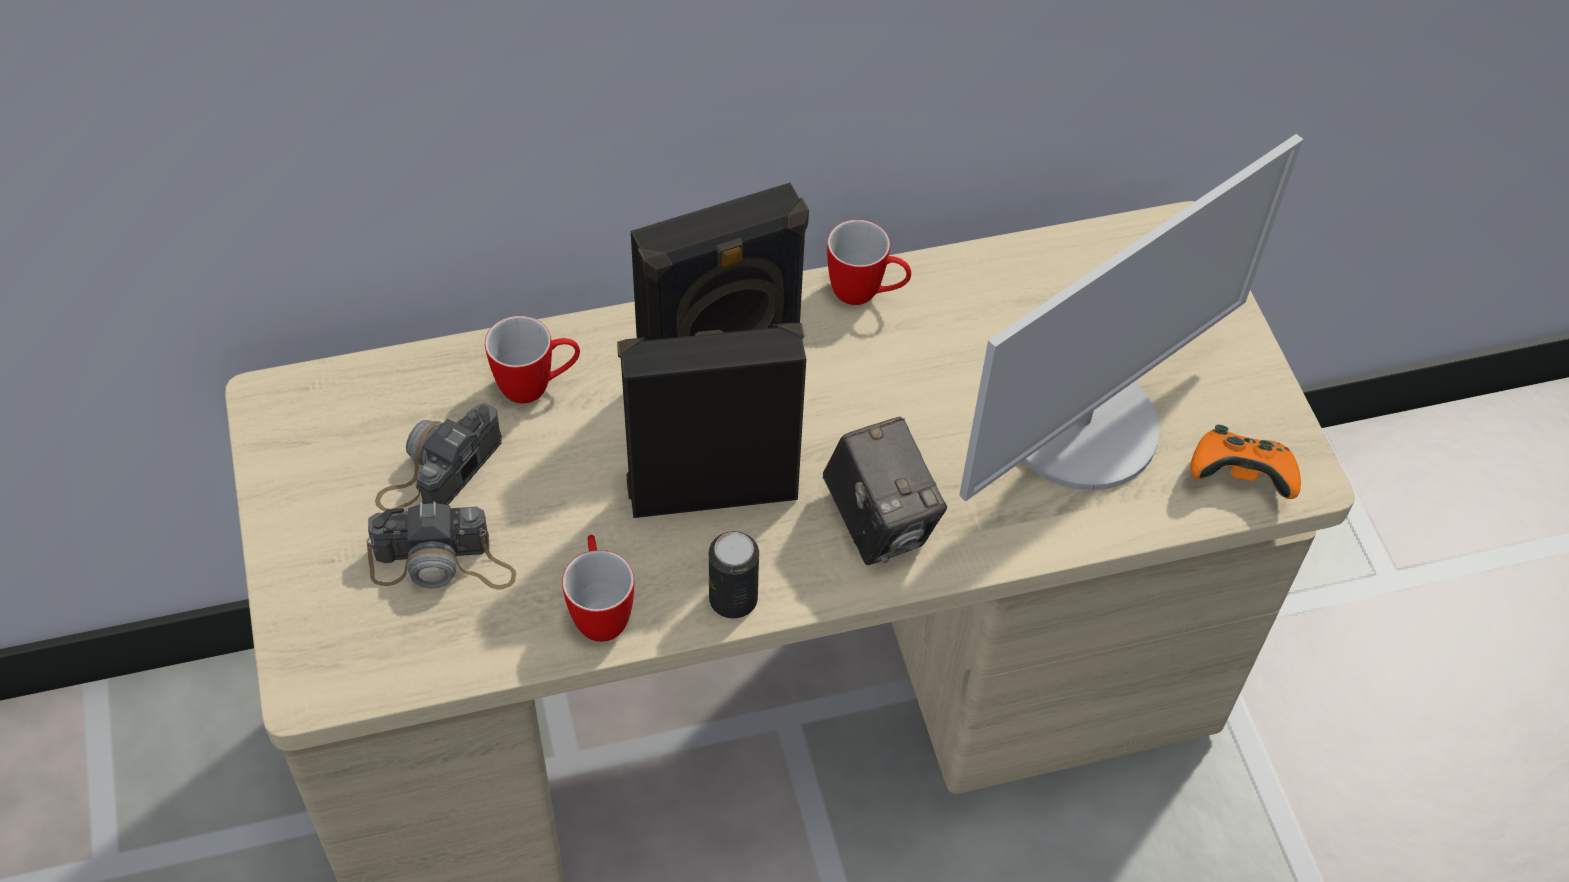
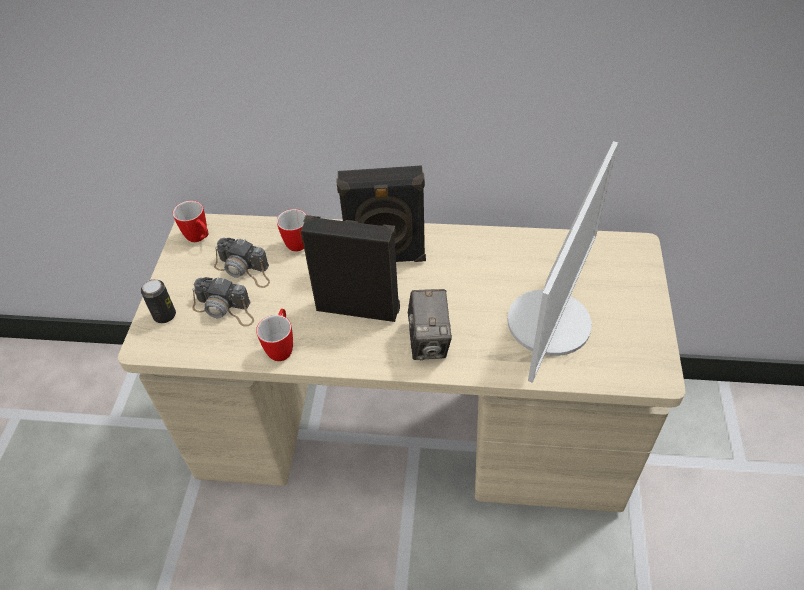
camera: 25 degrees right, 5 degrees down
(440, 469) = (244, 269): camera -> camera turned 120 degrees counterclockwise
(733, 599) = (344, 358): can -> can (164, 315)
(866, 294) = (469, 240): mug -> mug (200, 238)
(1082, 425) = (550, 323): monitor -> monitor turned 45 degrees counterclockwise
(1240, 478) = (624, 368): orange game controller -> none

